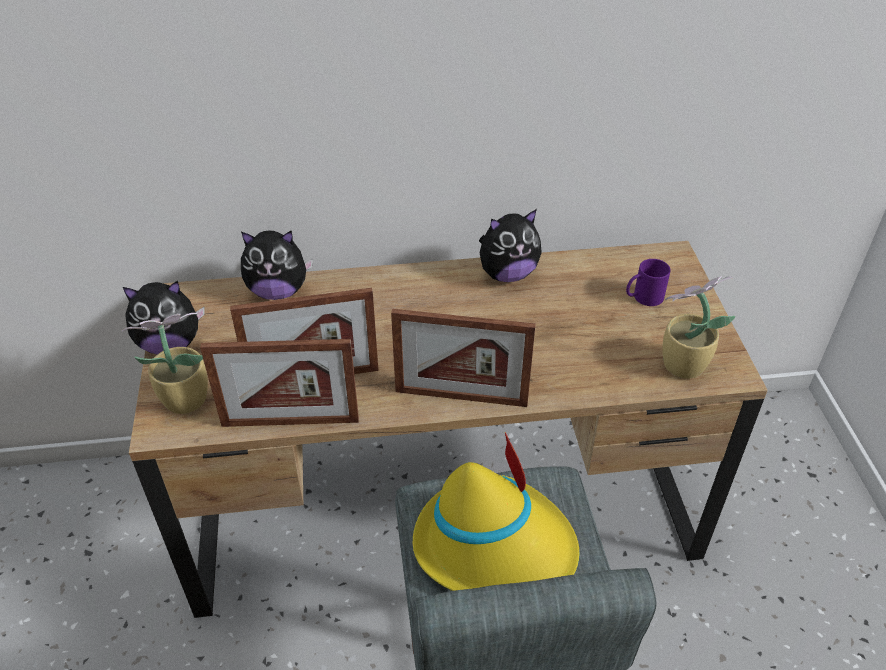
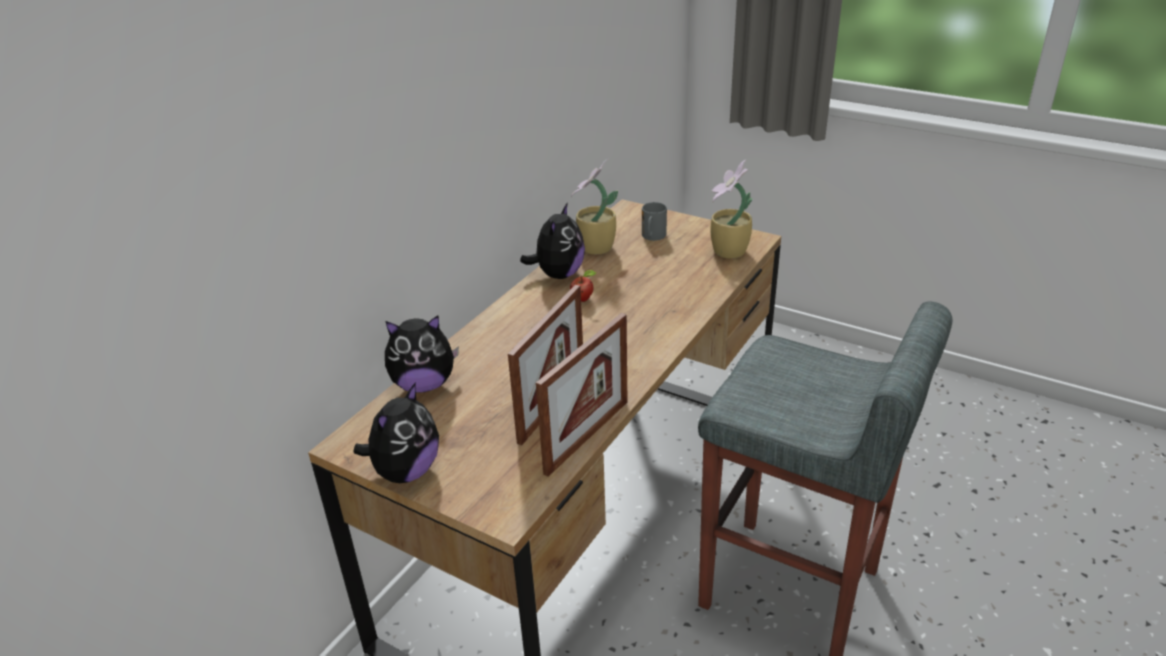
camera: 50 degrees left, 10 degrees down
(183, 399) = (488, 488): potted plant -> potted plant (595, 249)
(278, 291) = (424, 384): plush toy -> plush toy turned 45 degrees clockwise
(461, 397) = (656, 345): picture frame -> none
(485, 310) = (583, 299): none -> apple
(495, 546) = (802, 394): yellow hat -> none
(643, 298) = (653, 237): purple mug -> grey mug

